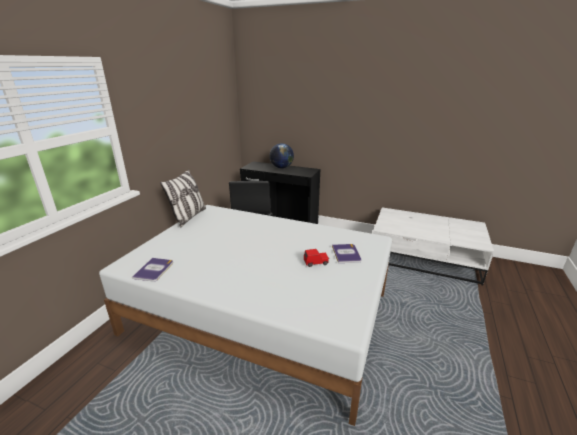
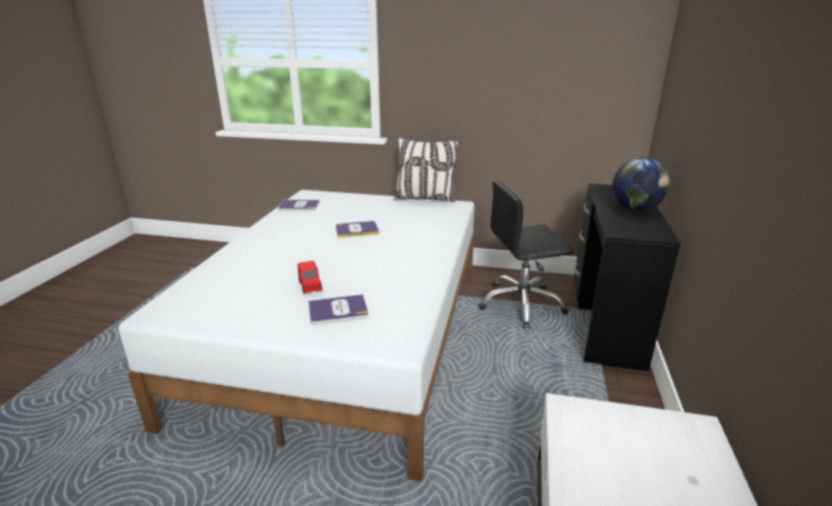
camera: 80 degrees right, 0 degrees up
(231, 244) = (357, 230): none -> book

